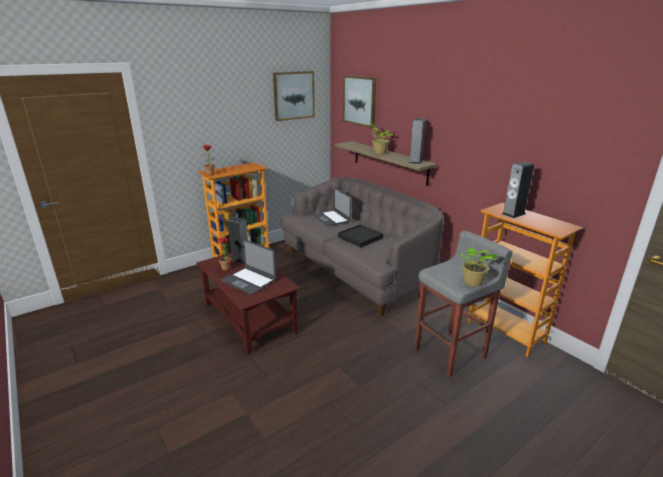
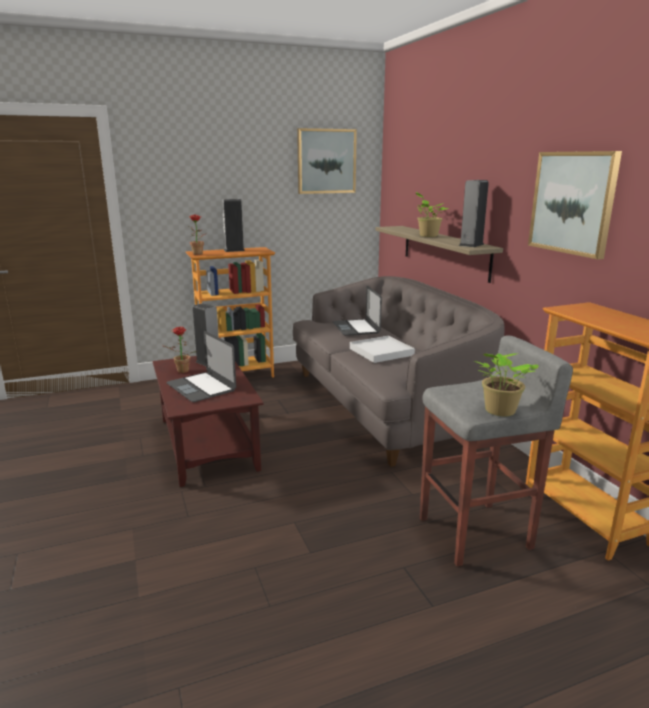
camera: 15 degrees right, 5 degrees down
(360, 101) = (413, 167): picture -> picture (573, 203)
(360, 237) = (381, 352): black tray -> white tray
(513, 214) = (596, 315): speaker -> speaker (234, 250)

